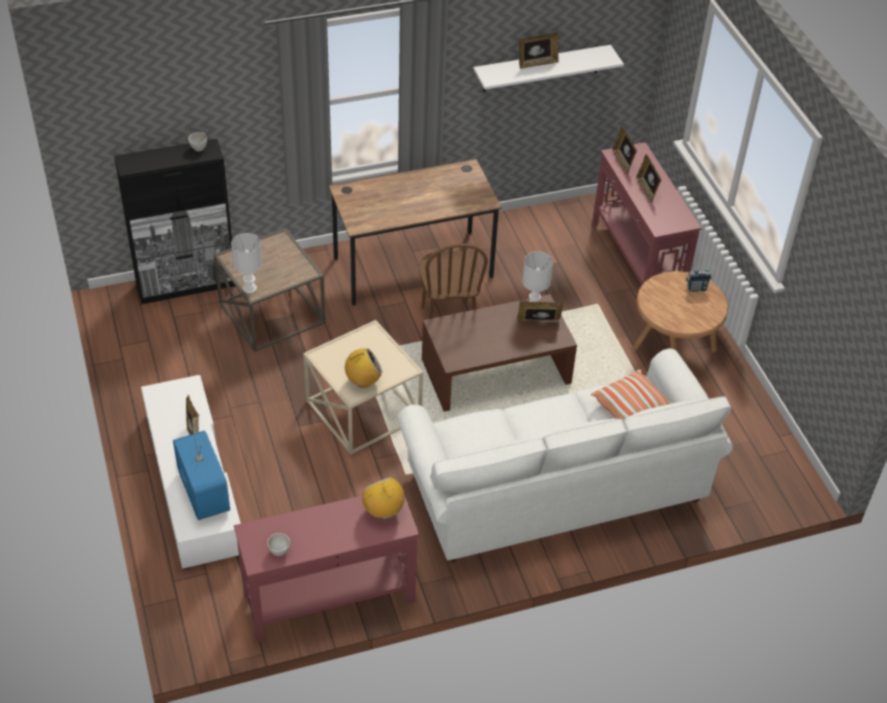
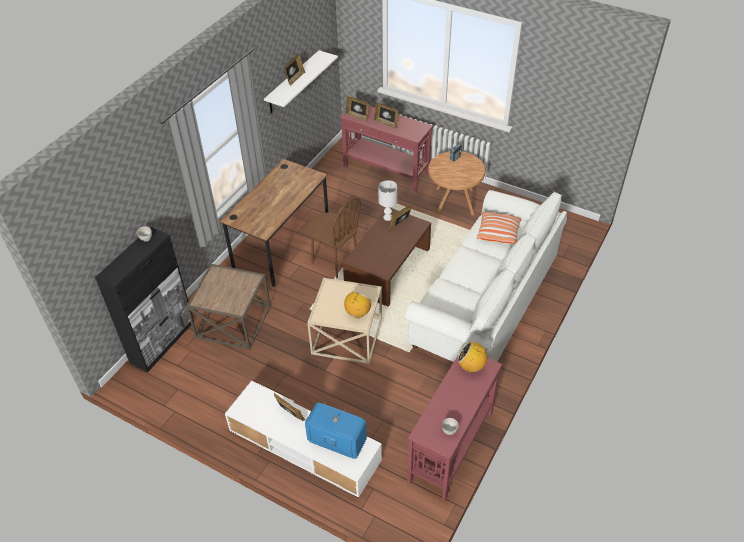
camera: 40 degrees left, 0 degrees up
(250, 289) = (232, 310): white table lamp -> none

